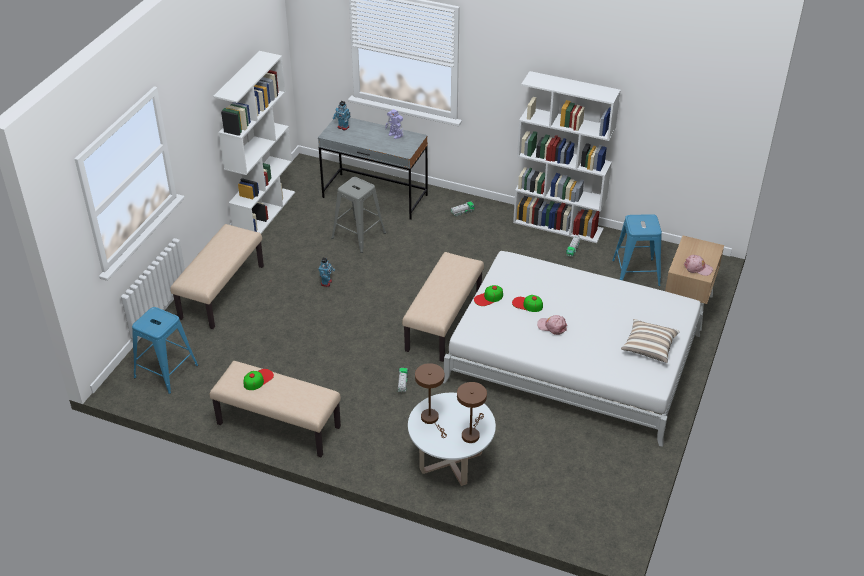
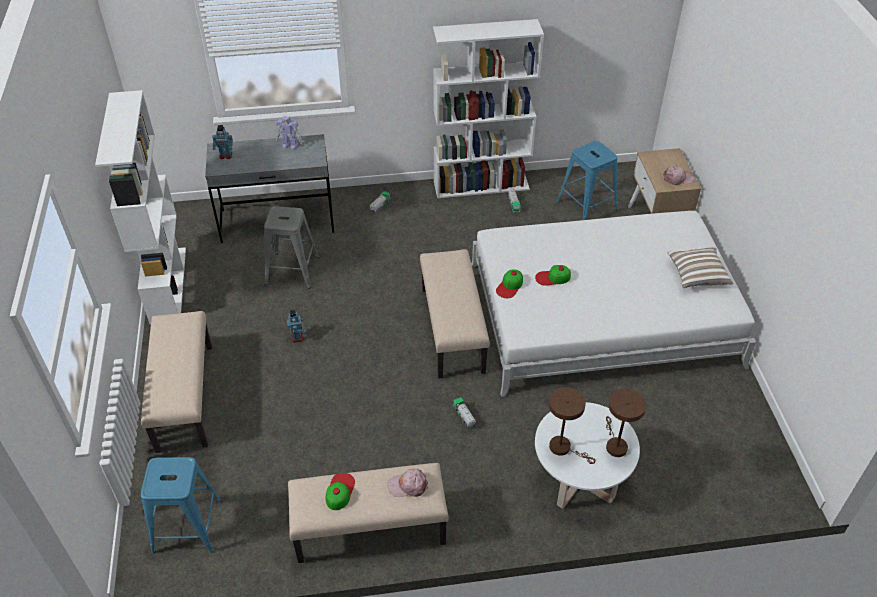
camera: 30 degrees left, 5 degrees up
(552, 326) = (595, 291): pink cap -> pink cap (408, 485)

